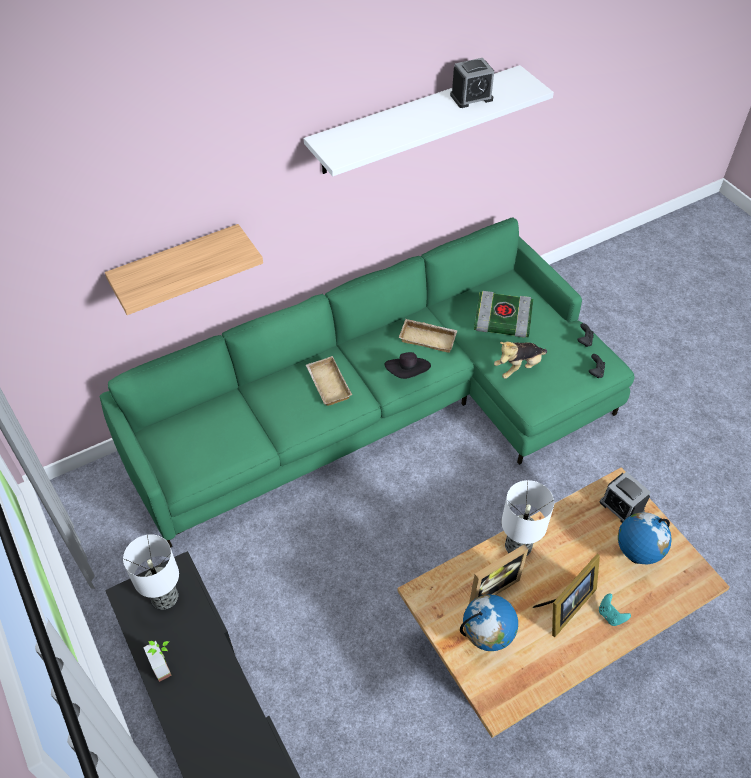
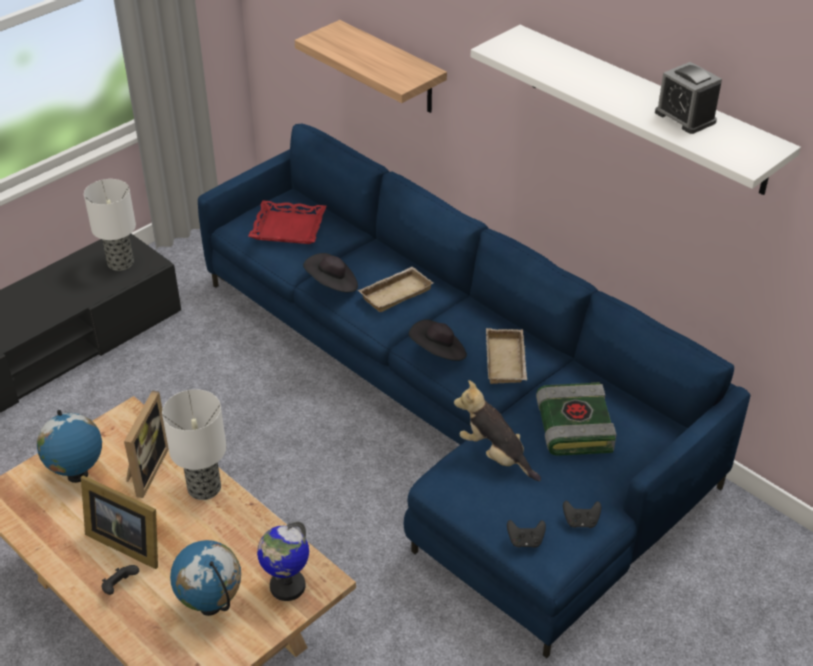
camera: 75 degrees right, 10 degrees down
(165, 664) = (52, 280): potted plant -> none
(207, 440) = (288, 227): none -> red tray
(301, 423) = (332, 285): none -> black hat
(385, 409) = (452, 406): green sofa -> blue sofa
(490, 586) = (145, 470): picture frame -> picture frame turned 120 degrees counterclockwise
(610, 615) = (120, 587): turquoise game controller -> black game controller
(621, 507) = (287, 586): alarm clock -> globe

